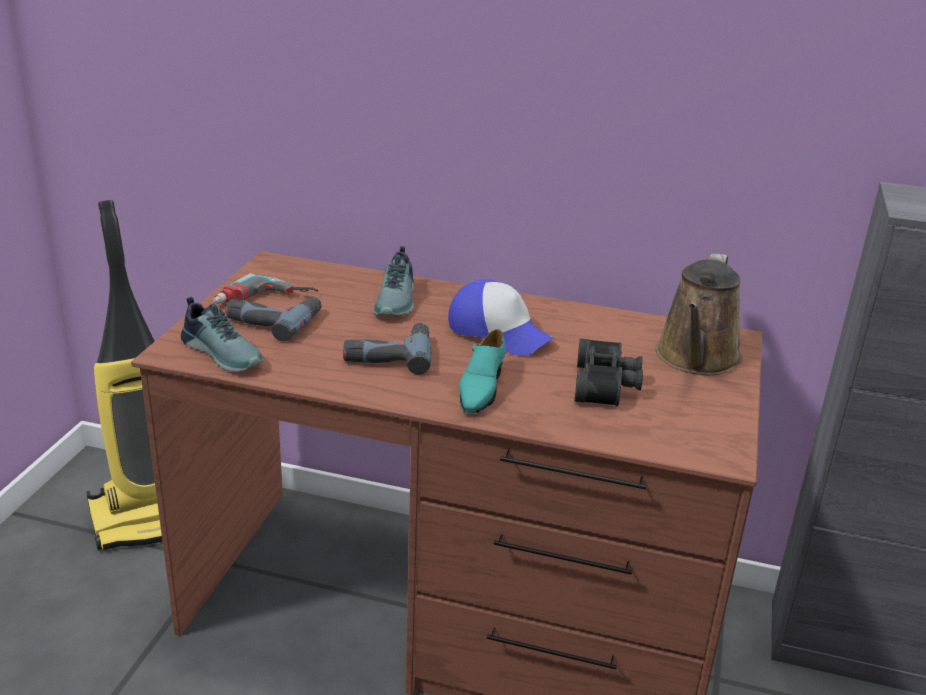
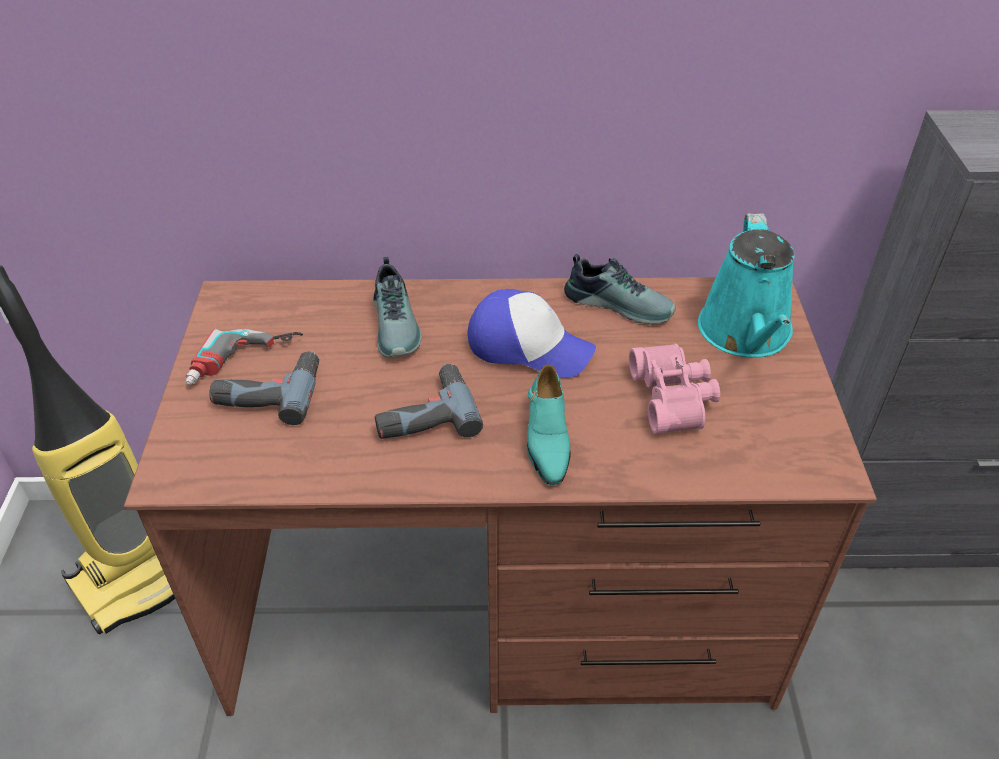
camera: 15 degrees left, 15 degrees up
(224, 353) = (233, 461): shoe -> shoe (619, 303)
(607, 385) = (674, 398): black binoculars -> pink binoculars
(696, 359) = (746, 334): brown watering can -> turquoise watering can

